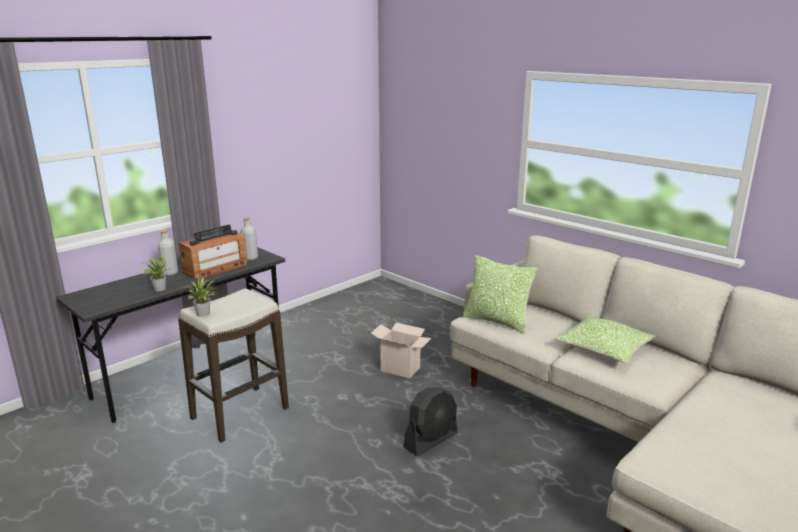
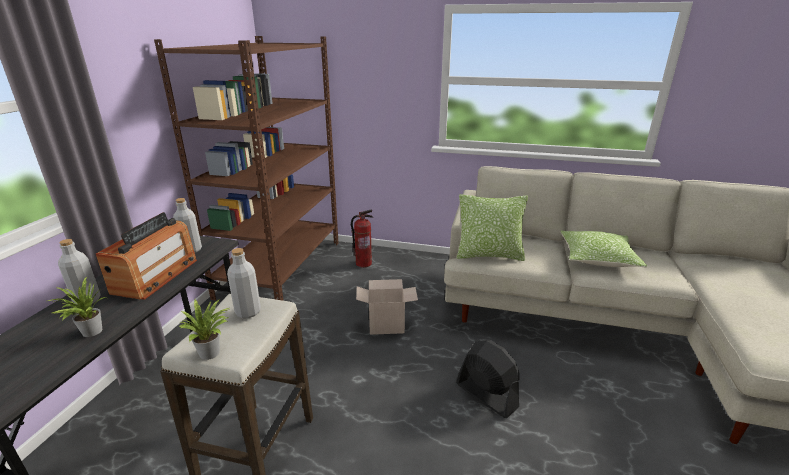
camera: 30 degrees left, 5 degrees up
(243, 300) = (248, 312): none -> grey bottle
(356, 303) = (282, 268): none -> brown bookcase
(430, 316) = (363, 263): none -> fire extinguisher
(431, 440) = (486, 395): black fan -> black fan turned 60 degrees counterclockwise

